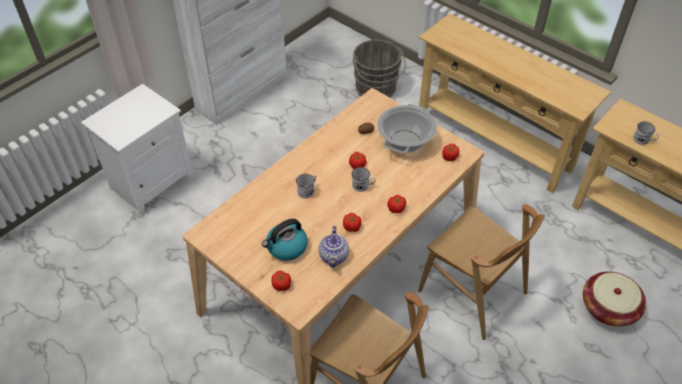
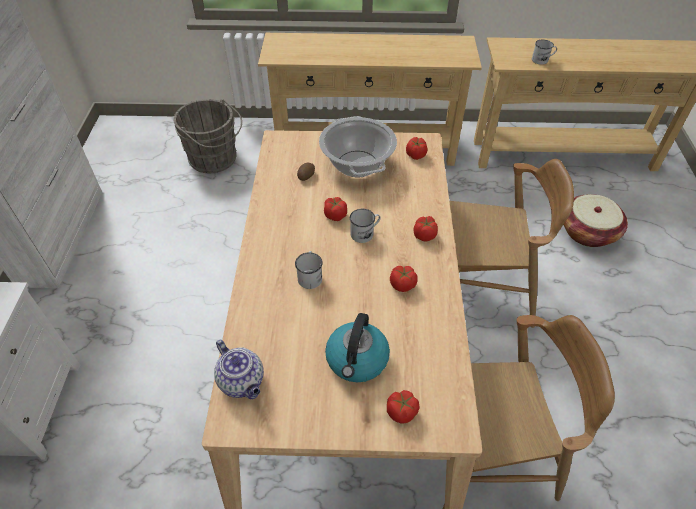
camera: 40 degrees left, 0 degrees up
(334, 256) = (421, 331): teapot -> teapot (243, 382)

